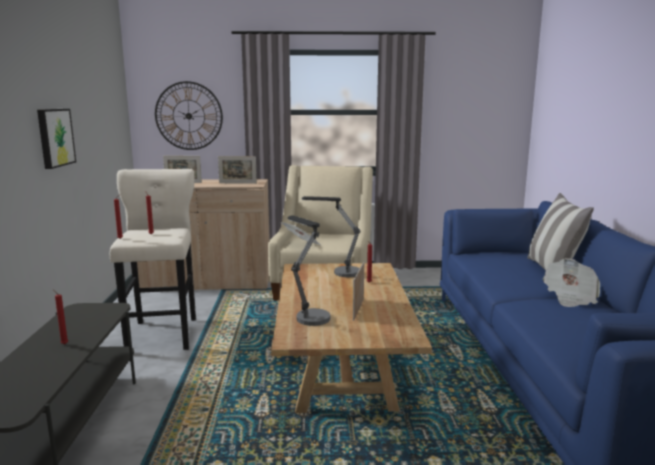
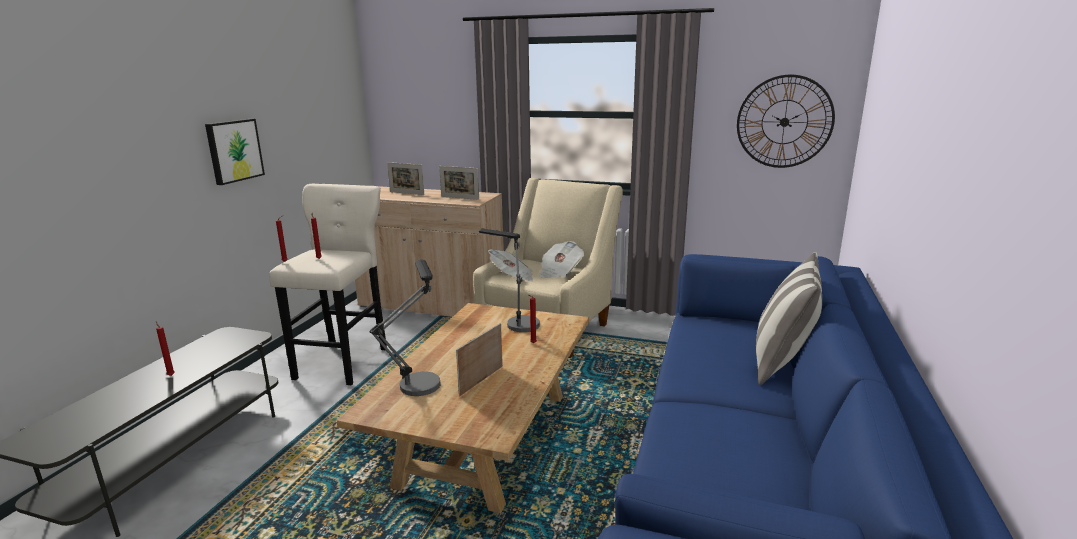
camera: 20 degrees right, 5 degrees up
(188, 116) = (424, 116): wall clock -> wall clock (784, 122)
(570, 297) = (757, 411): newspaper -> newspaper (559, 272)

